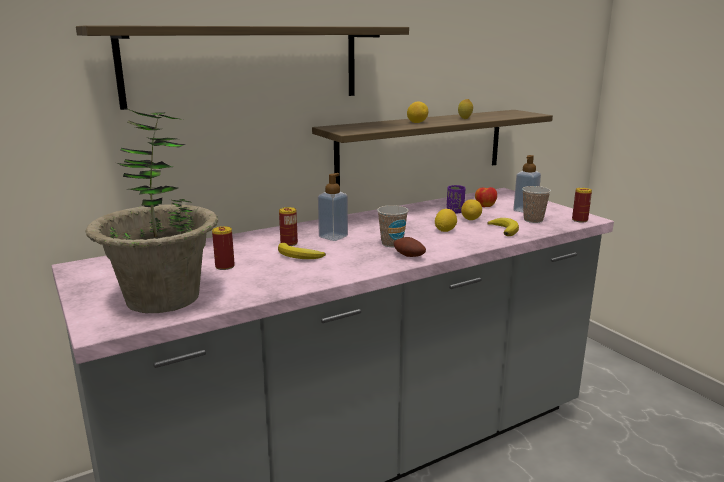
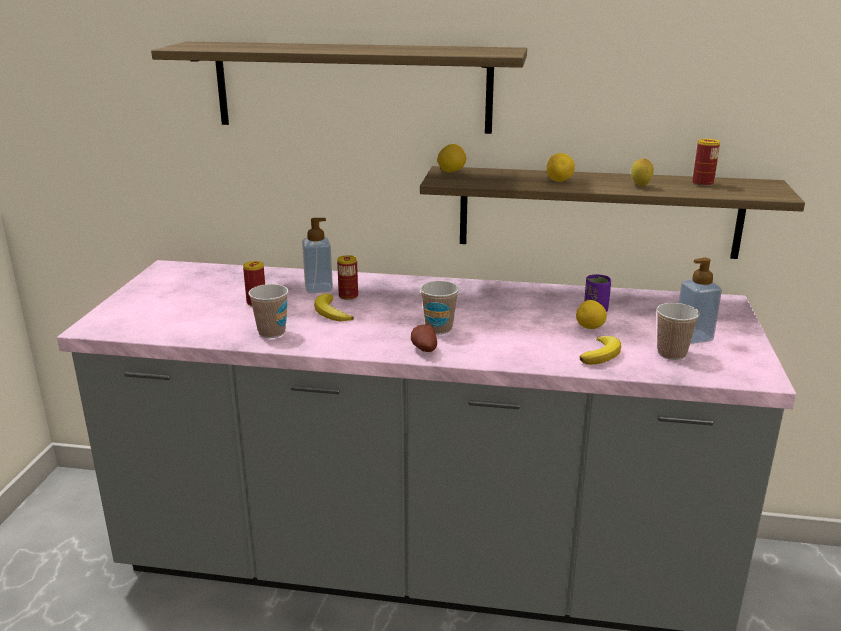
camera: 40 degrees right, 5 degrees up
(163, 298) = (166, 317): potted plant -> none
(282, 280) = (272, 332): none -> cup
(333, 237) = (401, 301): soap dispenser -> soap dispenser (318, 288)
(445, 230) = (528, 332): lemon -> lemon (451, 171)
(485, 206) = (652, 315): apple -> none
(579, 220) = (740, 375): can -> can (702, 184)

